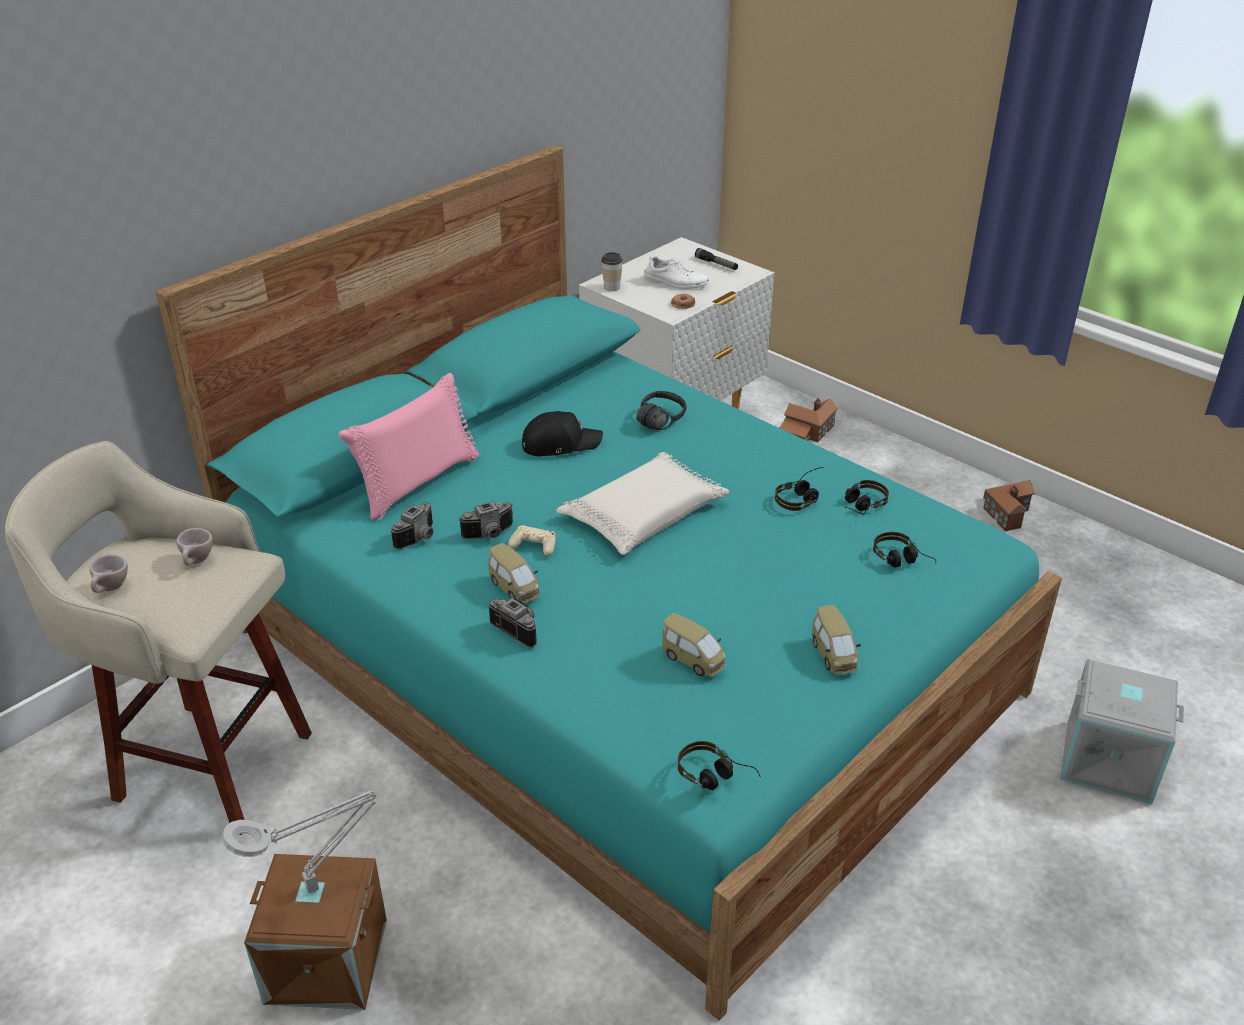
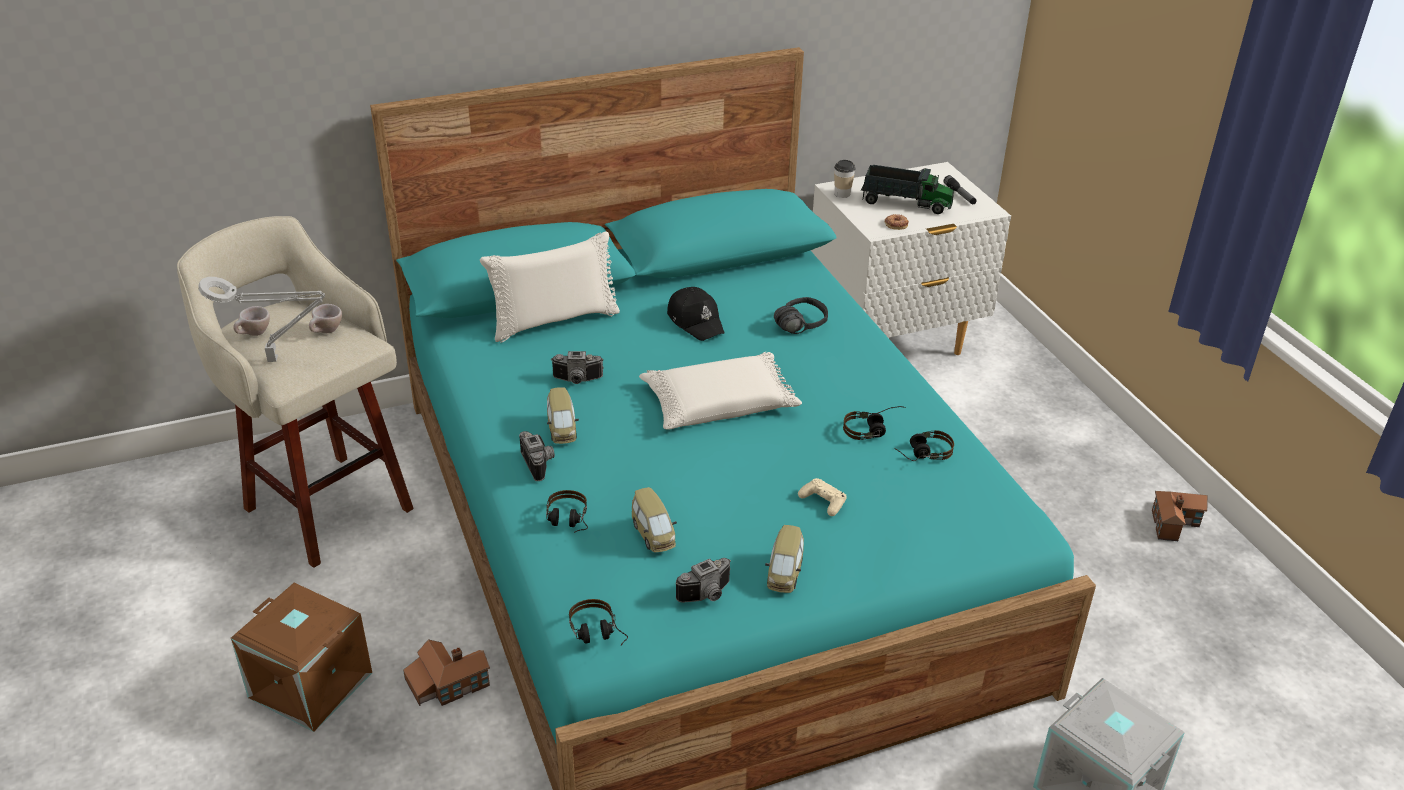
camera: 25 degrees right, 0 degrees up
(317, 886) = (301, 616): grey table lamp -> grey table lamp (277, 360)
(417, 482) = (554, 321): pink pillow -> white pillow
(420, 538) = (521, 366): camera -> camera (707, 595)
(534, 545) = (604, 399): beige game controller -> beige game controller (823, 501)
(560, 443) = (696, 321): black cap -> black cap turned 45 degrees clockwise
(675, 282) = (905, 203): white shoe -> toy truck
(806, 431) = (1021, 385): toy house -> toy house (447, 683)
(903, 562) = (918, 515): headphones -> headphones (567, 523)

